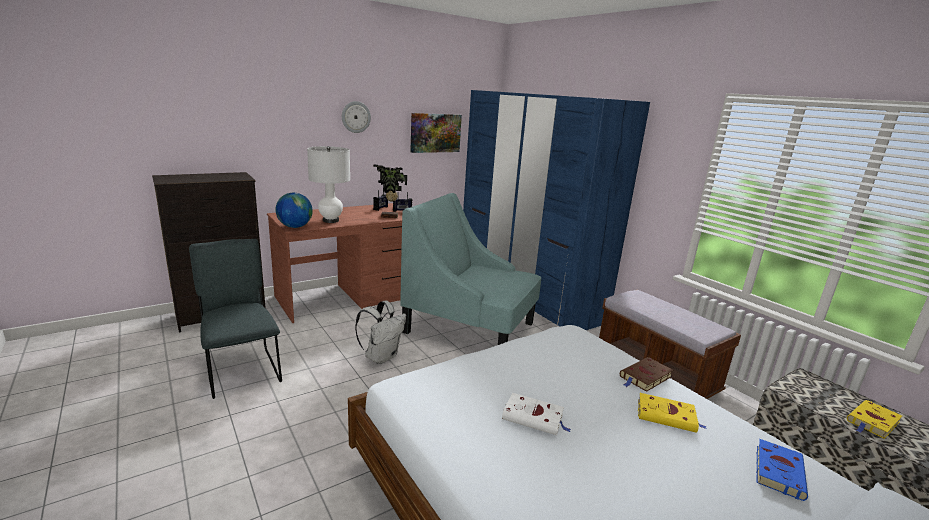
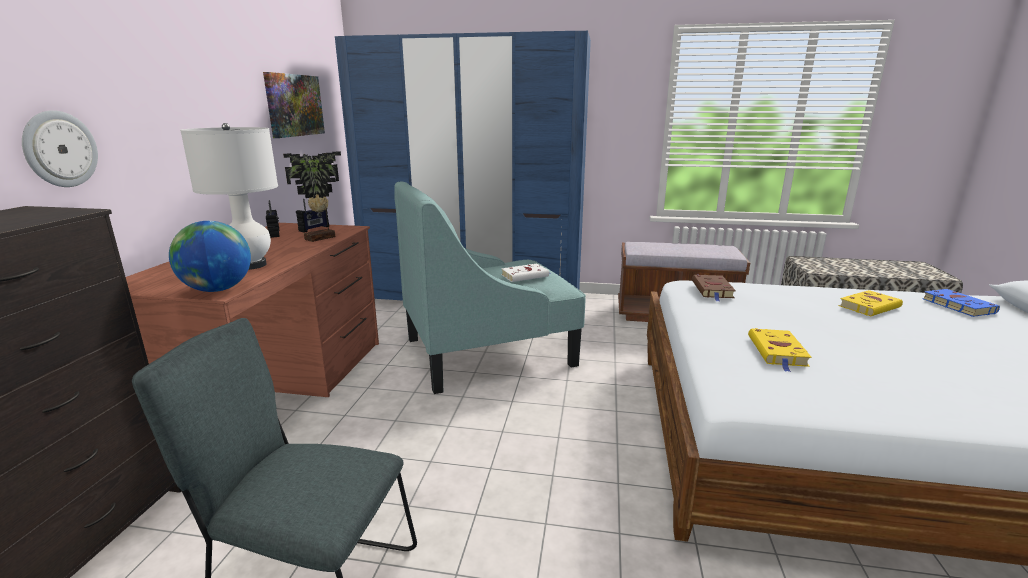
camera: 45 degrees left, 0 degrees up
(355, 117) = (193, 77): wall clock -> wall clock (59, 149)
(381, 356) = (466, 431): white backpack -> none
(534, 417) = (851, 353): white book -> white book (526, 275)
(645, 377) = (801, 291): brown book -> brown book (712, 290)
(872, 422) = (869, 269): yellow book -> yellow book (778, 352)

